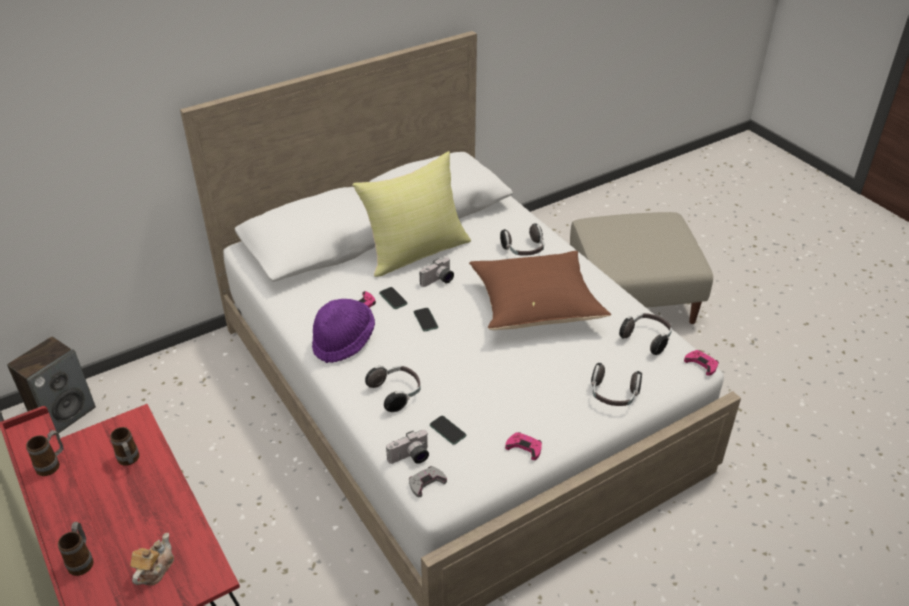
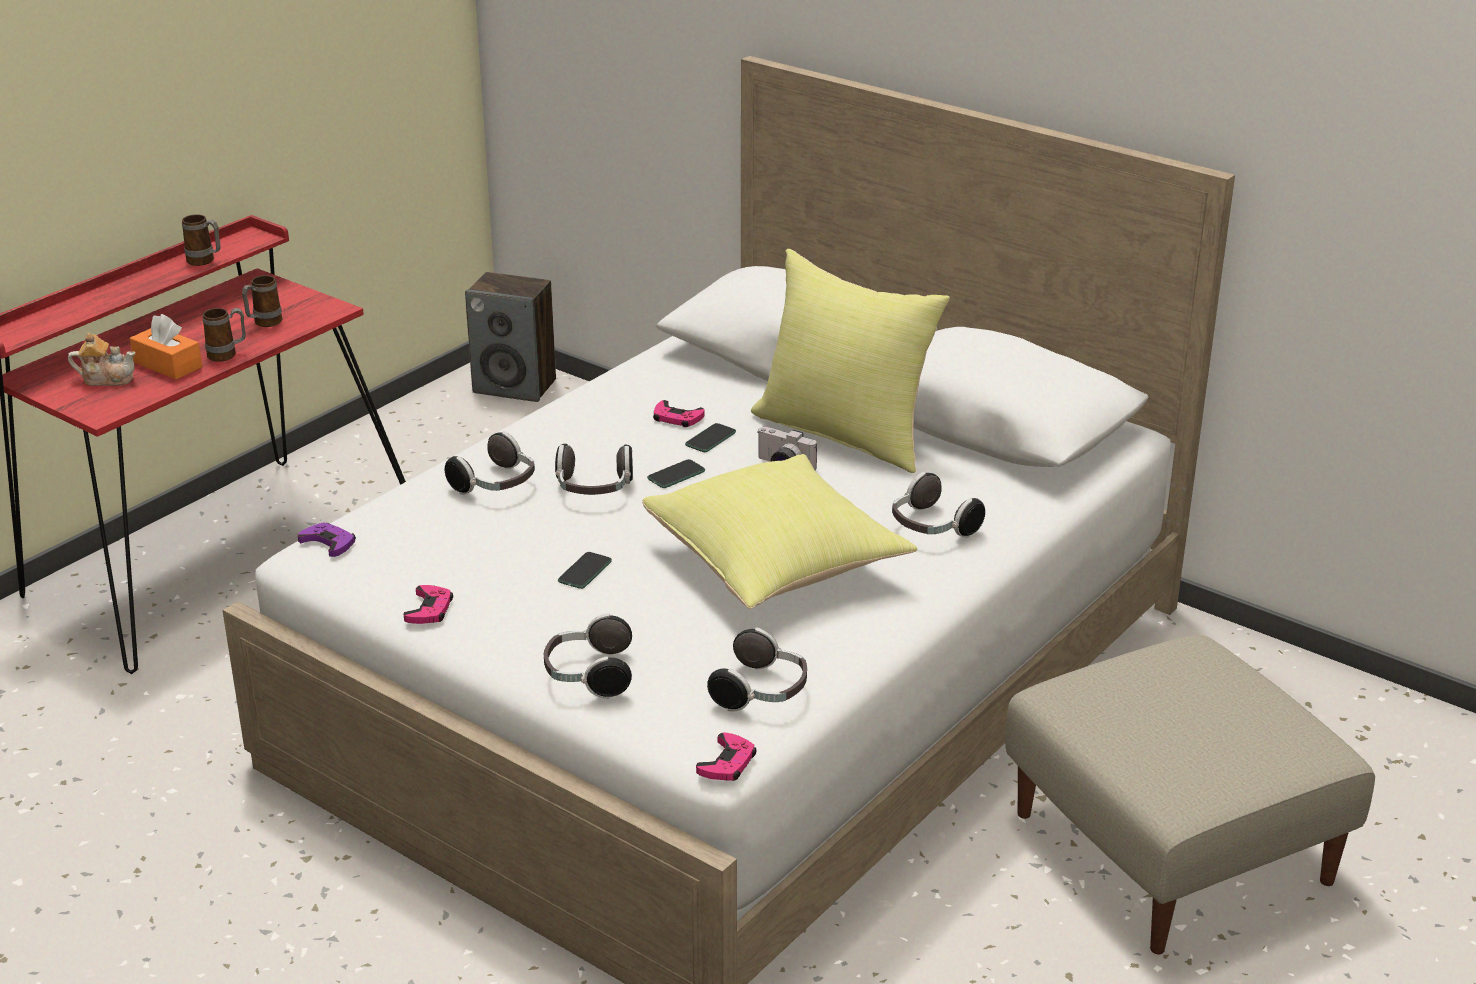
camera: 70 degrees right, 10 degrees down
(82, 560) = (74, 311): mug -> mug (228, 355)
(158, 527) = (168, 365): none -> orange tissue box
(343, 341) = (586, 423): purple hat -> none
(410, 458) = (371, 522): camera -> none
(424, 354) = (594, 490): none -> headphones
(426, 483) = (328, 543): grey game controller -> purple game controller
(447, 430) = (438, 540): phone -> phone (585, 571)
(536, 306) = (777, 566): brown pillow -> yellow pillow

